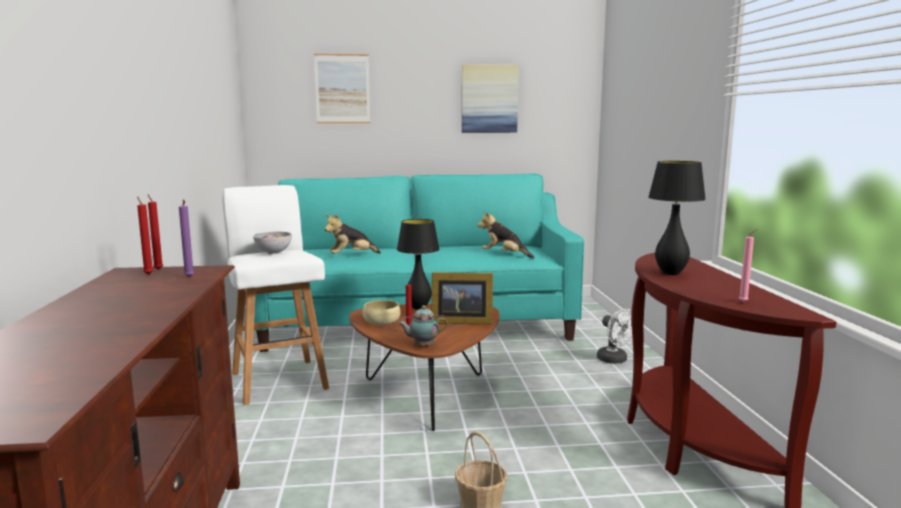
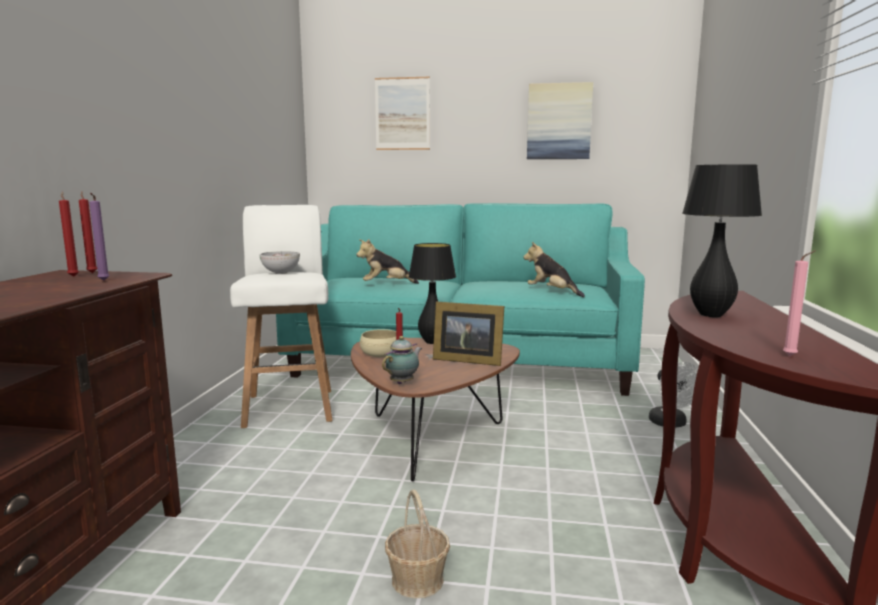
camera: 15 degrees right, 0 degrees up
(422, 346) = (403, 382): teapot -> teapot turned 120 degrees clockwise

